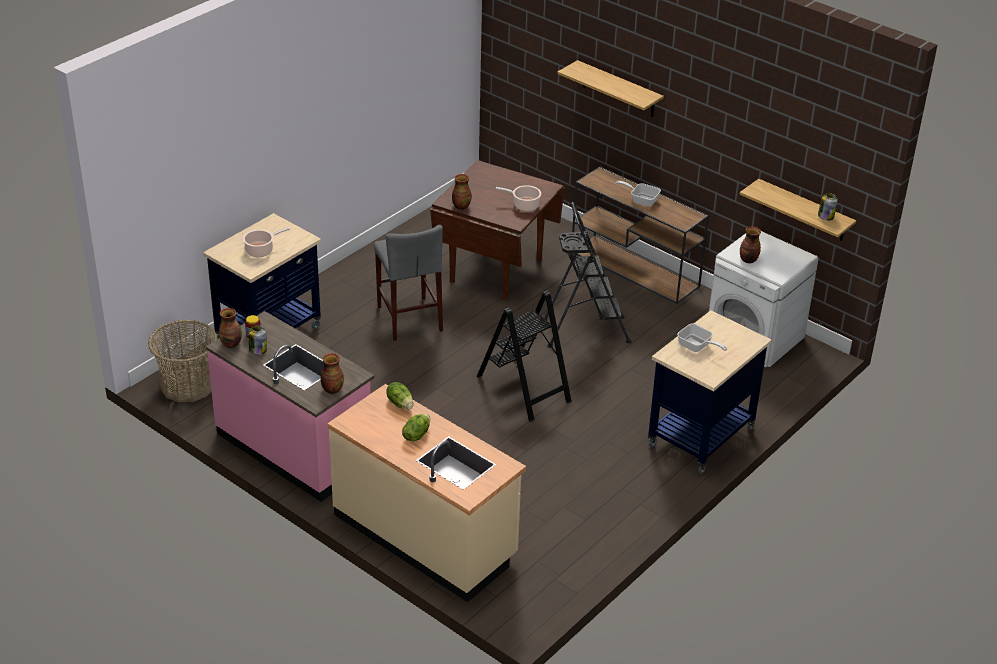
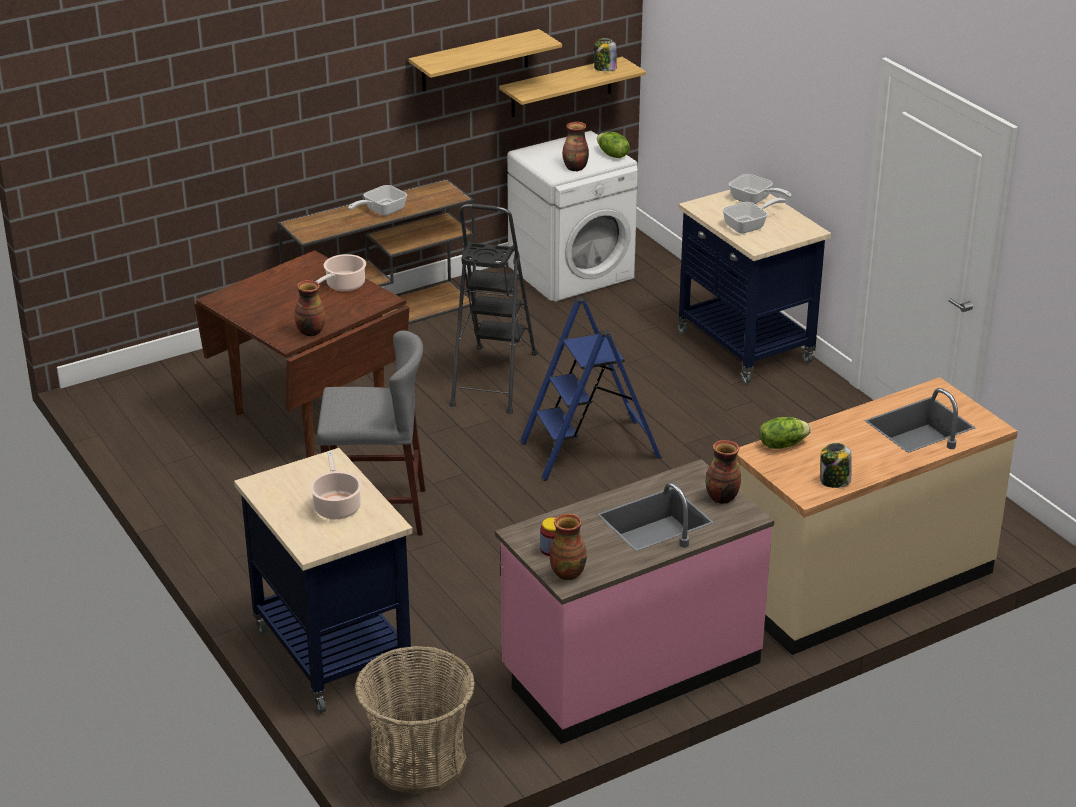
camera: 70 degrees left, 5 degrees down
(257, 349) = (594, 550): jar -> jar (834, 481)
(416, 435) = (854, 443): lettuce -> lettuce (612, 155)
(524, 389) = (592, 449): black step ladder -> blue step ladder
(619, 89) = (283, 93): shelf -> shelf (475, 61)
(741, 344) = (754, 200): none -> frying pan

